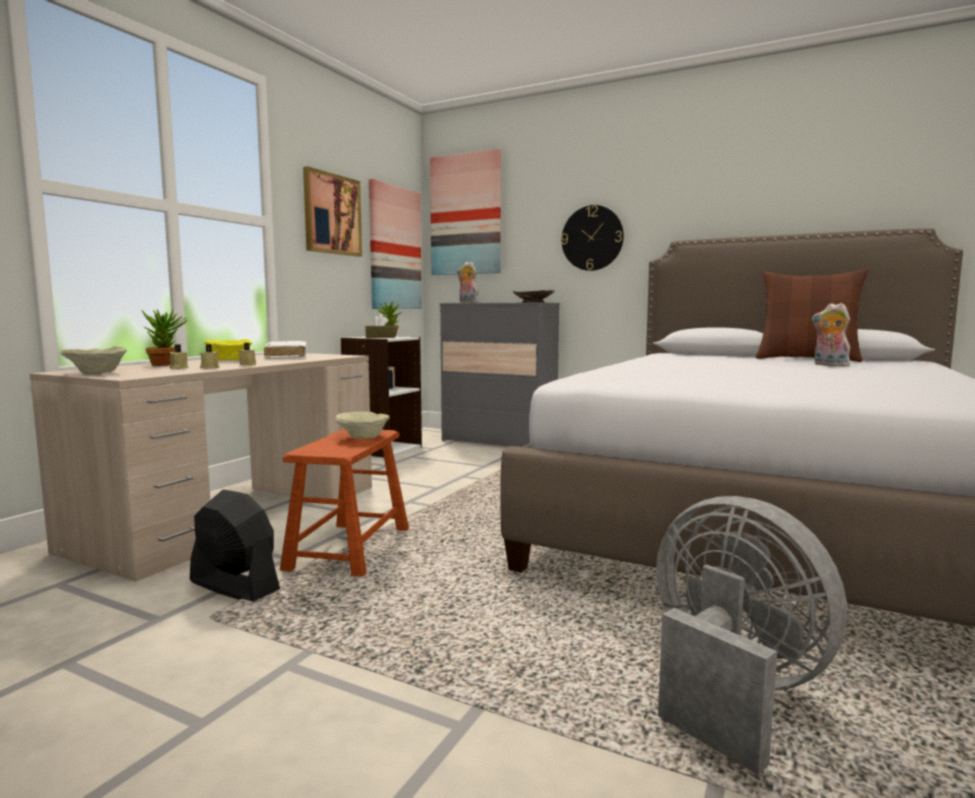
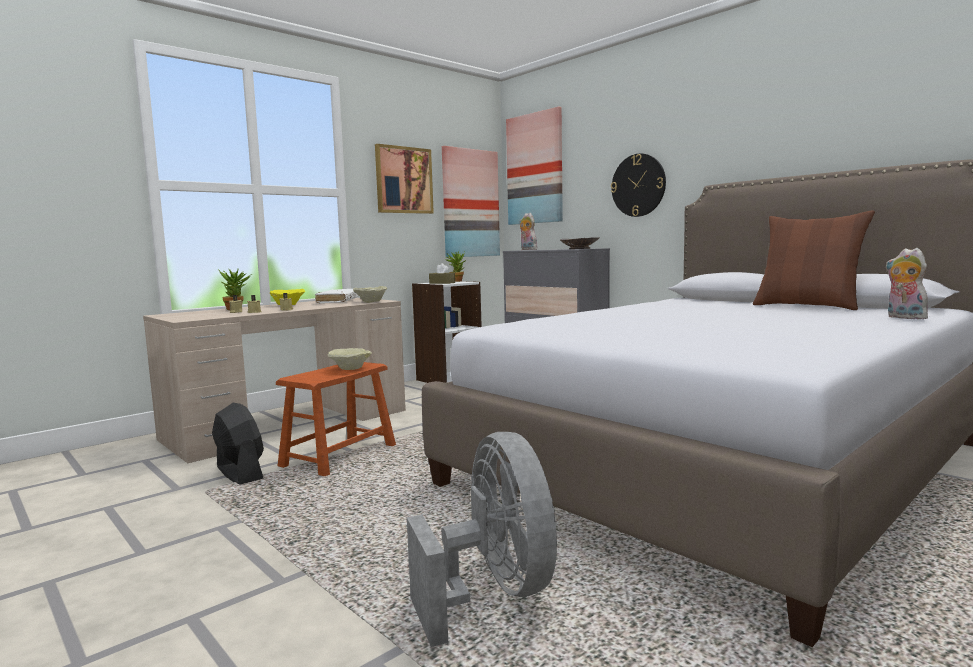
camera: 20 degrees right, 0 degrees up
(95, 373) = (176, 316): beige bowl -> beige bowl (370, 302)
(829, 365) = (800, 314): plush toy -> plush toy (903, 317)

